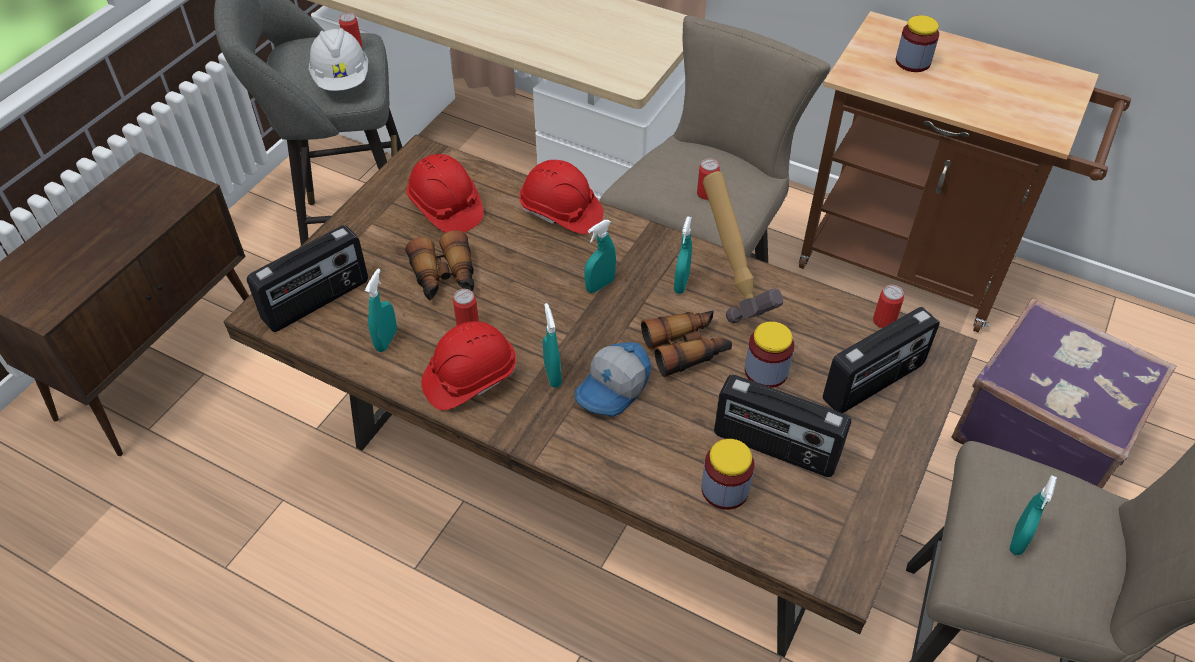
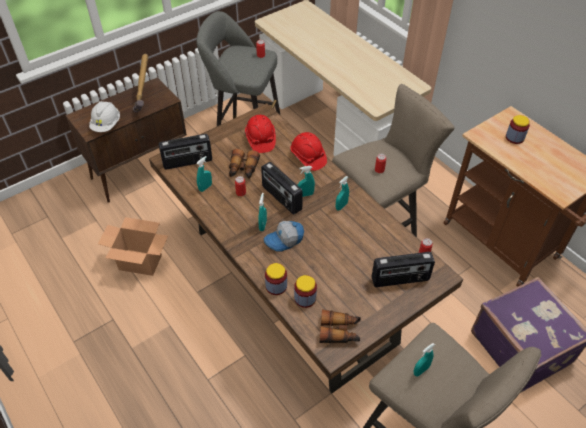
camera: 25 degrees right, 0 degrees up
(260, 555) = (141, 262): none -> cardboard box
(342, 79) = (247, 69): white hard hat -> white hard hat (106, 125)
(470, 378) = (229, 214): red hard hat -> none
(687, 348) = (326, 235): binoculars -> binoculars (340, 331)
(734, 289) = (363, 217): hammer -> hammer (147, 102)
(766, 371) = (354, 257): jar -> jar (276, 286)
(775, 448) = (337, 290): radio -> radio (281, 198)

